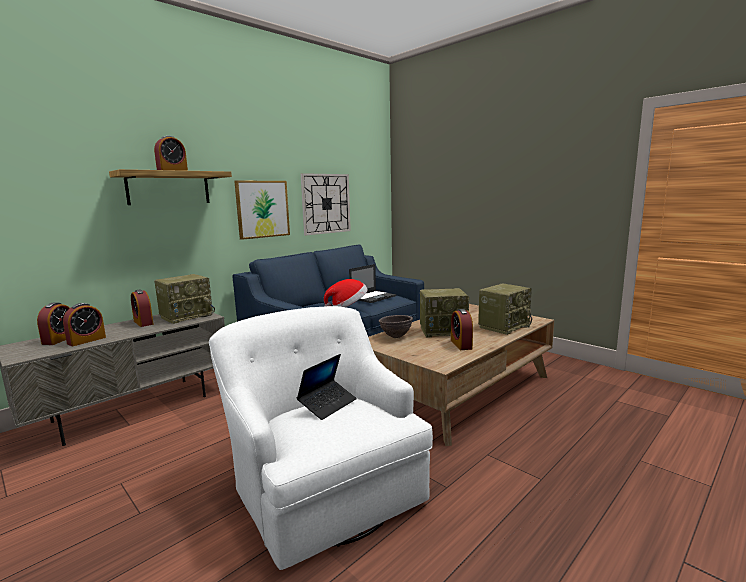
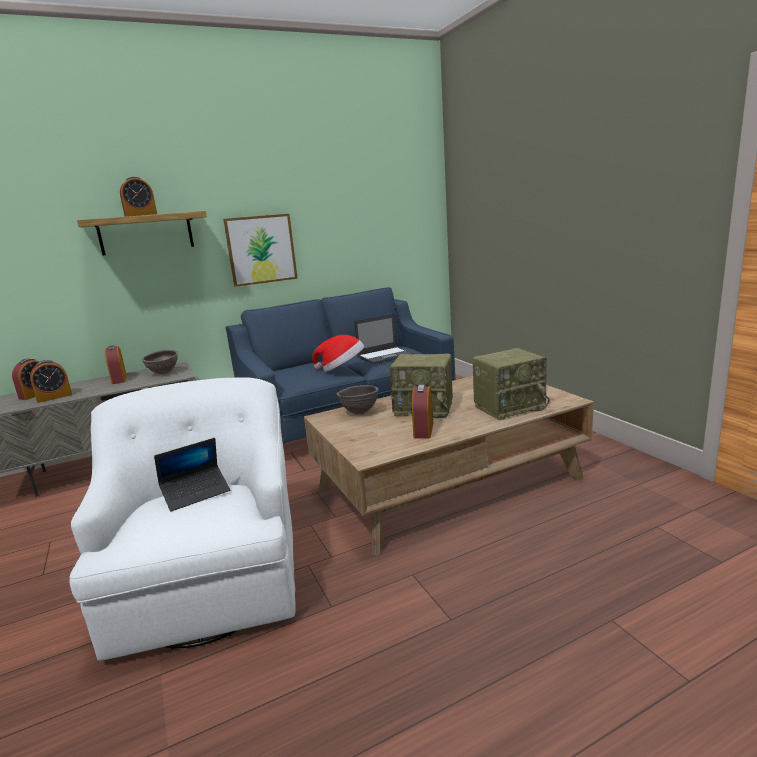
camera: 20 degrees right, 5 degrees up
(187, 316) = (163, 373): radio -> brown bowl
(326, 203) = (347, 237): wall clock -> none

